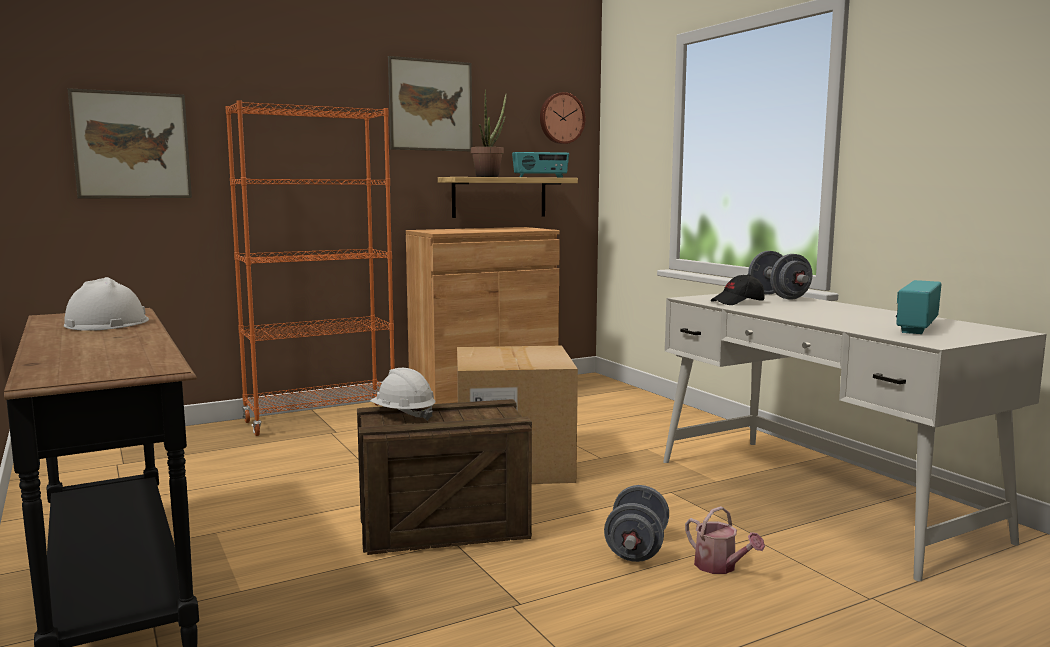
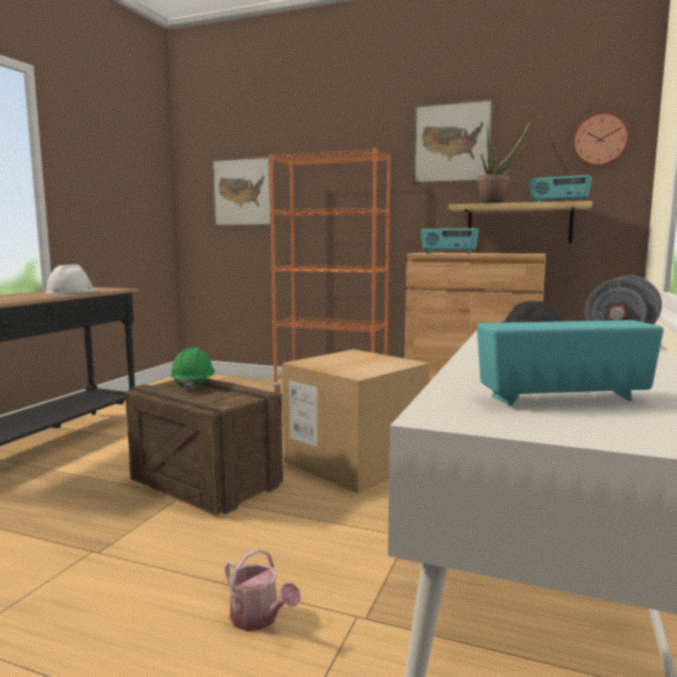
camera: 50 degrees right, 0 degrees up
(403, 415) = (193, 385): white hard hat -> green hard hat
(466, 231) = (448, 253): none -> radio
(636, 549) = (251, 563): grey dumbbell -> none
(720, 567) = (259, 619): watering can -> watering can turned 60 degrees counterclockwise

